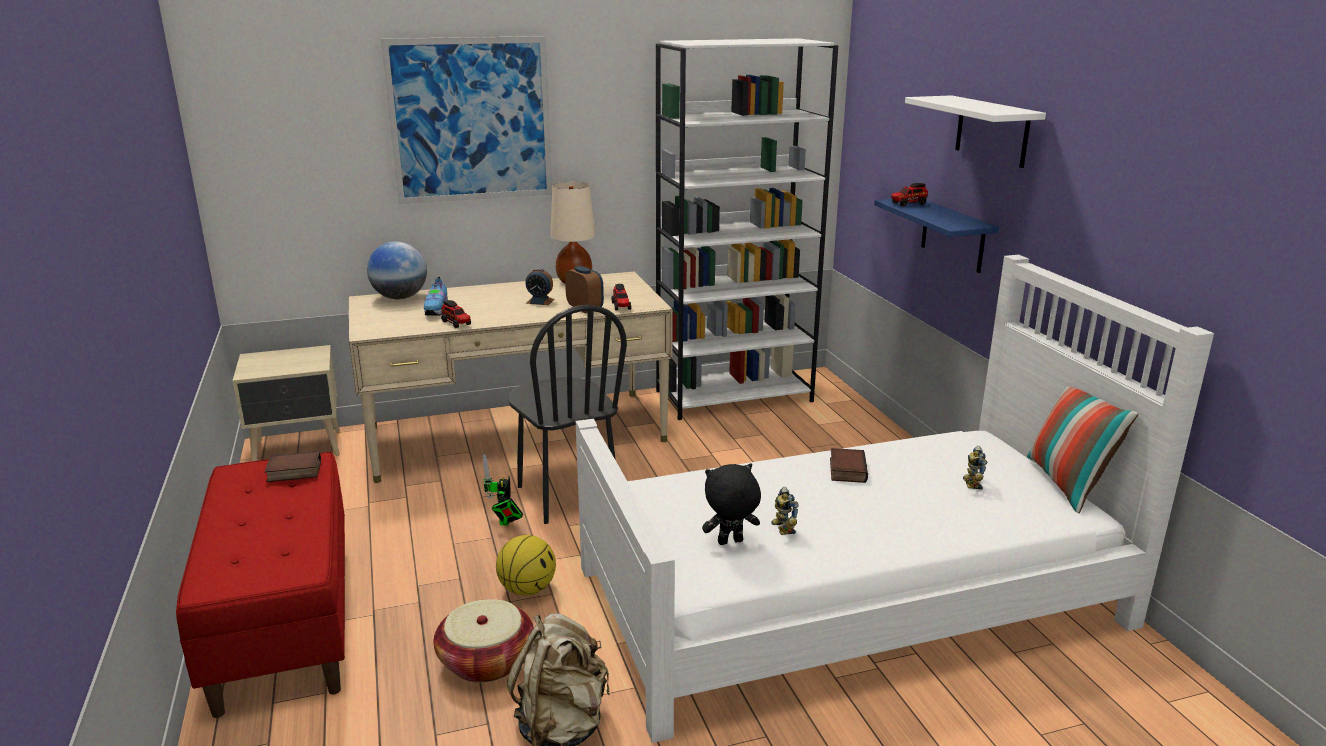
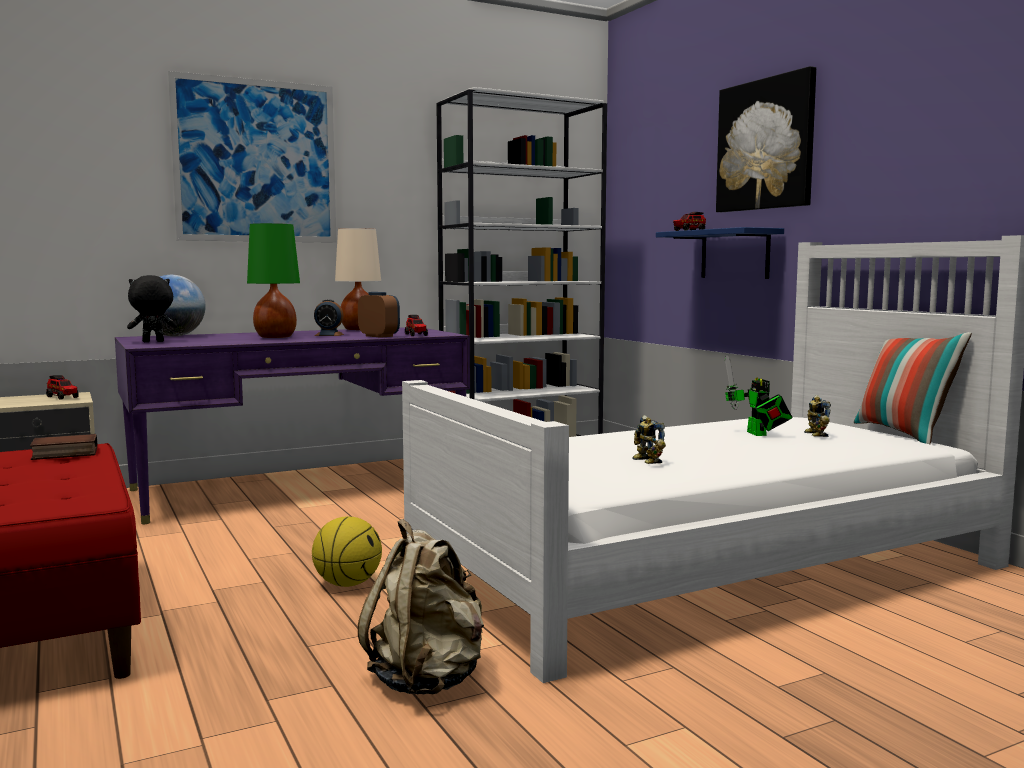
camera: 10 degrees left, 15 degrees down
(437, 311) = (219, 339): shoe -> none
(456, 323) = (244, 342): toy truck -> toy truck (63, 397)
(486, 661) = (315, 638): basket -> none
(489, 308) = (276, 337): none -> green table lamp
(505, 522) = (305, 541): toy robot -> toy robot (758, 434)
(516, 434) = (299, 487): beige desk -> purple desk
(566, 495) = (370, 521): black chair -> none
(730, 543) = (597, 470): black plush toy -> black plush toy (152, 342)
(846, 470) = (686, 433): book -> none
(992, 131) = (766, 145): white shelf -> picture

